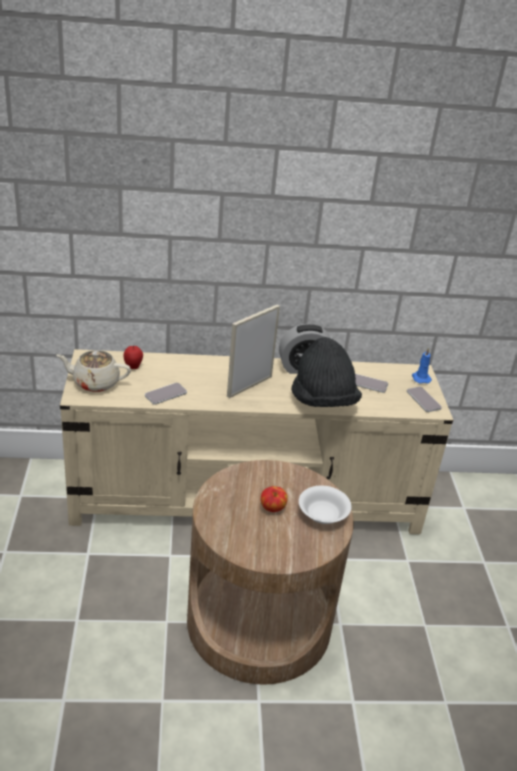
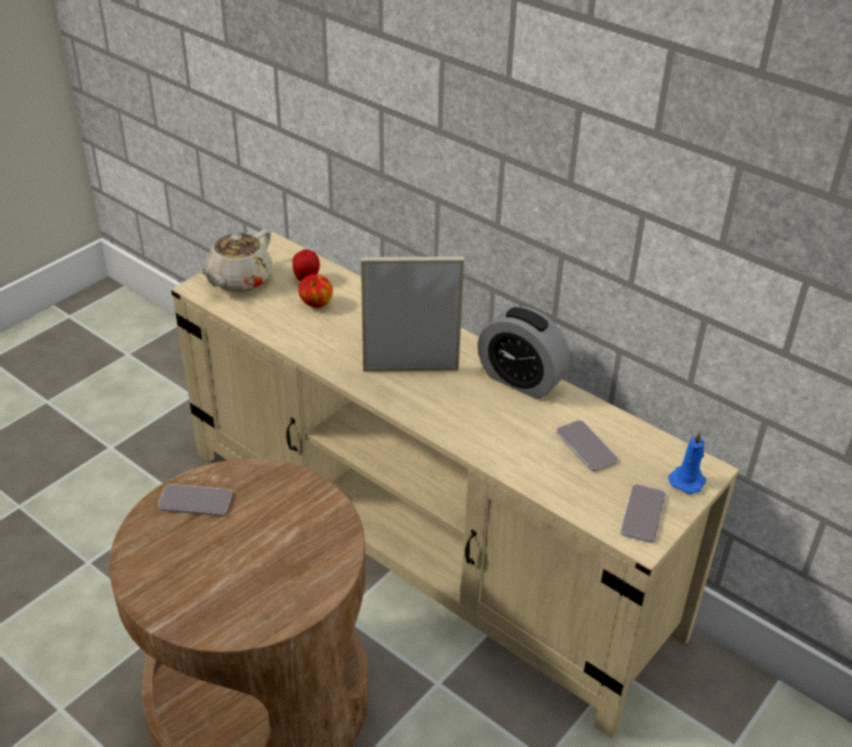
camera: 45 degrees right, 5 degrees up
(95, 383) = (239, 280): beige teapot -> beige teapot turned 105 degrees counterclockwise
(166, 394) = (295, 330): phone -> phone (195, 501)
(272, 508) = (242, 541): apple -> apple (316, 304)
(323, 401) = (482, 437): black hat -> none
(323, 514) = (292, 588): white bowl -> none

